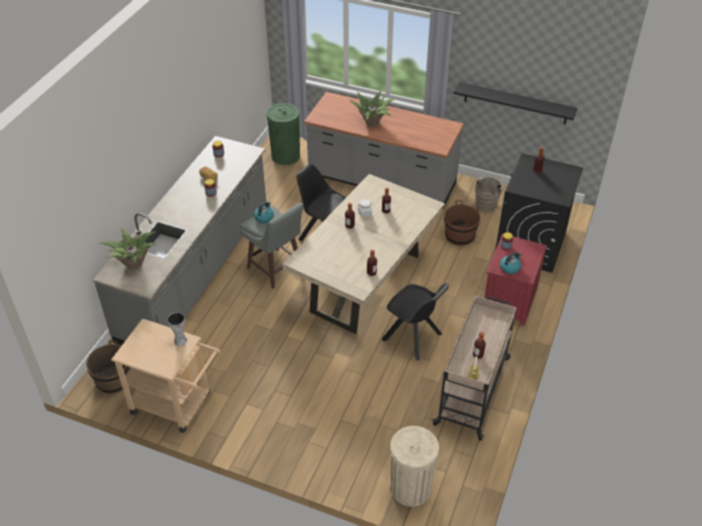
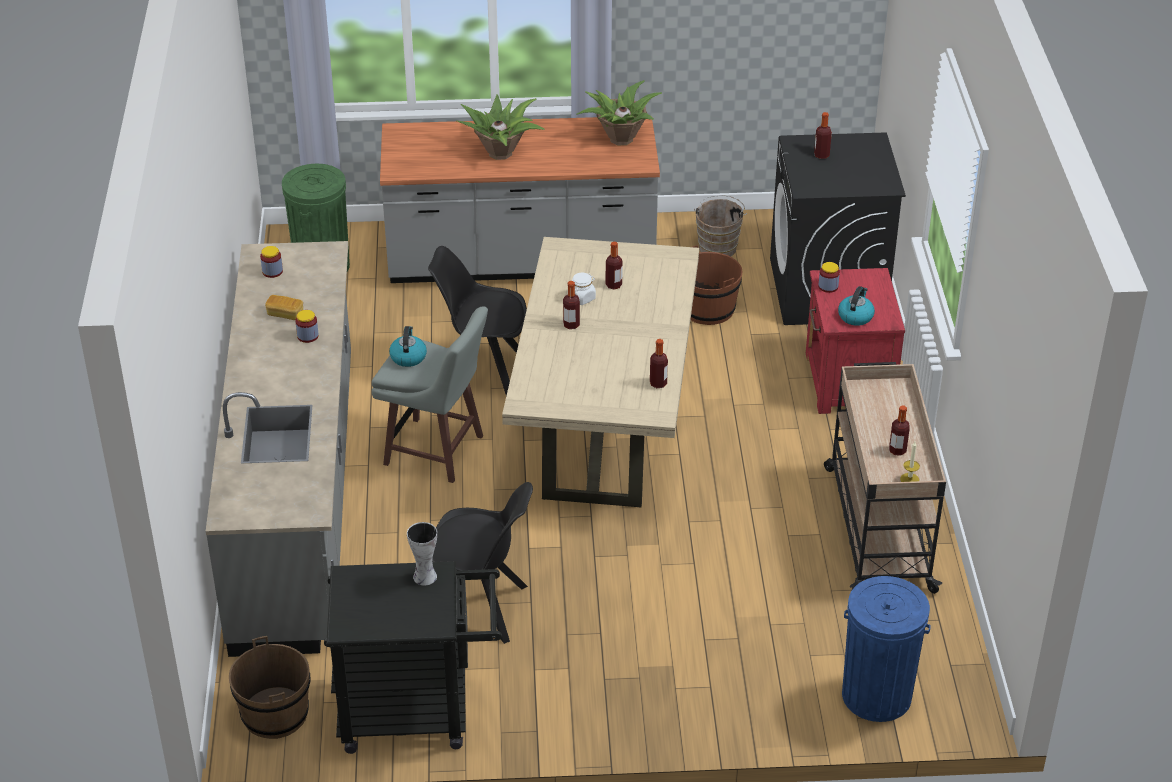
camera: 25 degrees left, 5 degrees down
(133, 264) = (259, 485): potted plant -> potted plant (620, 139)
(177, 405) = (418, 712): beige cart -> black cart
(410, 488) = (876, 695): beige trash can -> blue trash can
(413, 338) = (737, 483): black chair -> black chair (480, 608)
(515, 103) = (732, 59): black shelf -> none

